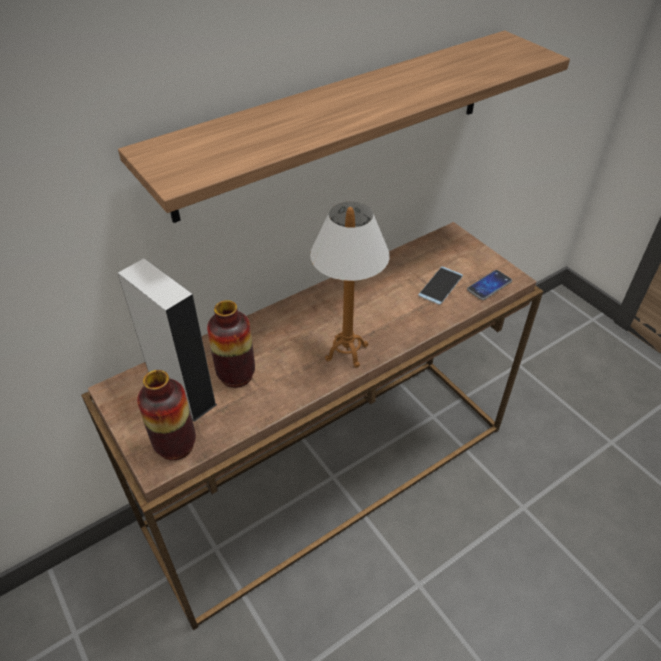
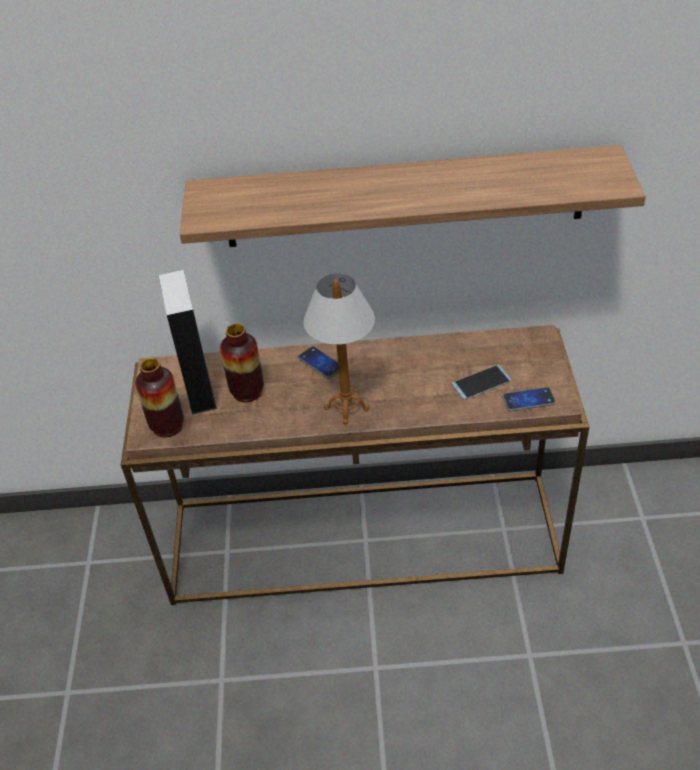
camera: 35 degrees right, 0 degrees up
(287, 321) = (320, 363): none -> phone

